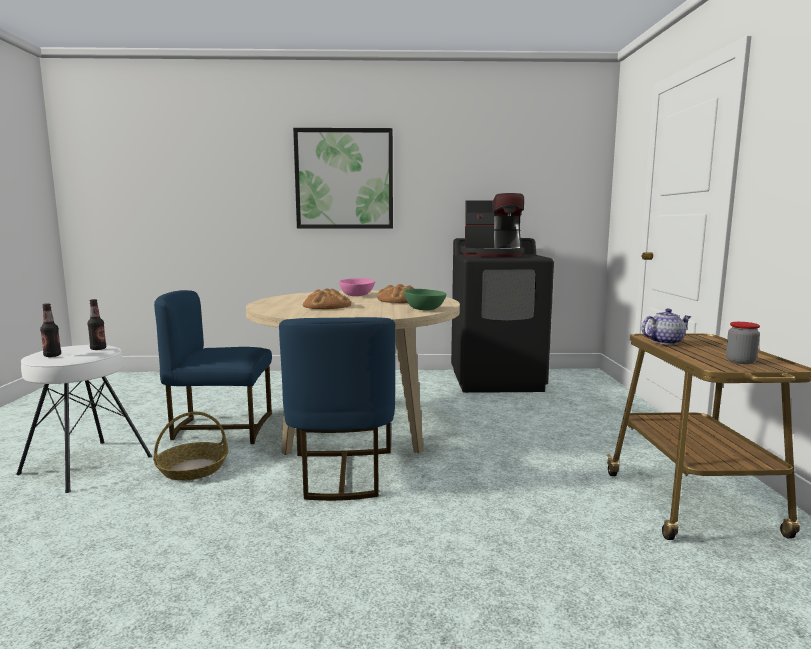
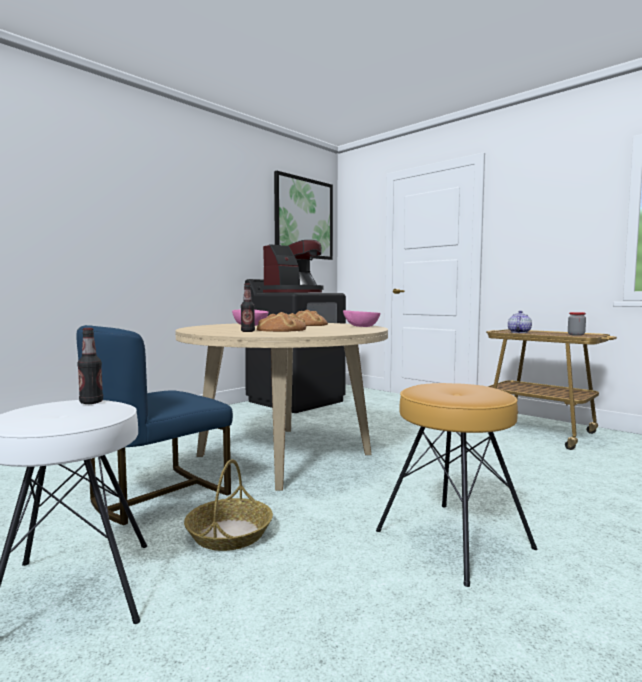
camera: 45 degrees left, 5 degrees down
(52, 355) = (59, 418): bottle -> bottle (248, 331)
(281, 545) = (453, 540): none -> brown stool
(342, 474) = (361, 484): blue chair -> none
(344, 179) = (146, 213): picture -> picture (303, 218)
(424, 309) = (361, 326): green bowl -> pink bowl

